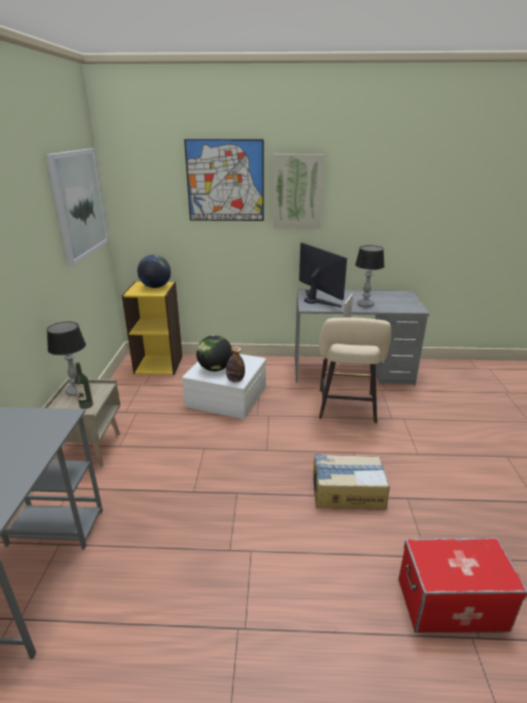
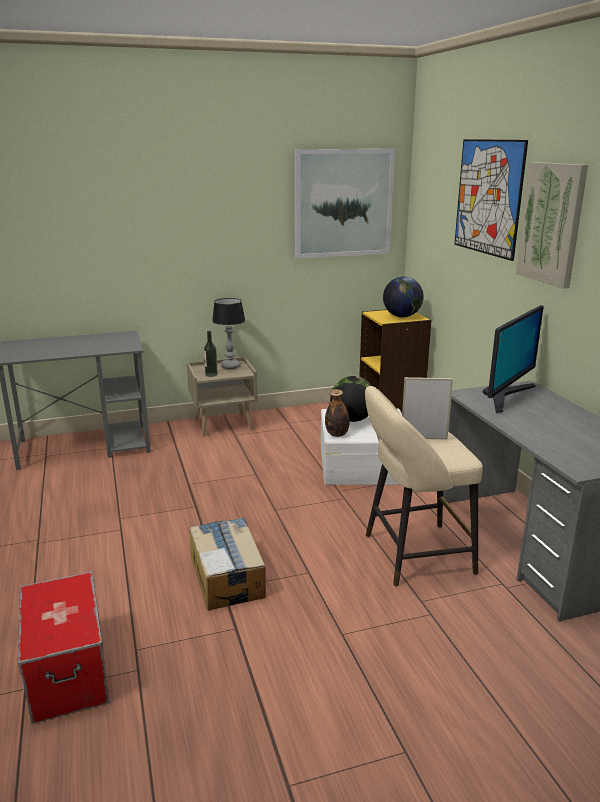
camera: 70 degrees right, 5 degrees down
(365, 305) = (535, 428): table lamp -> none

